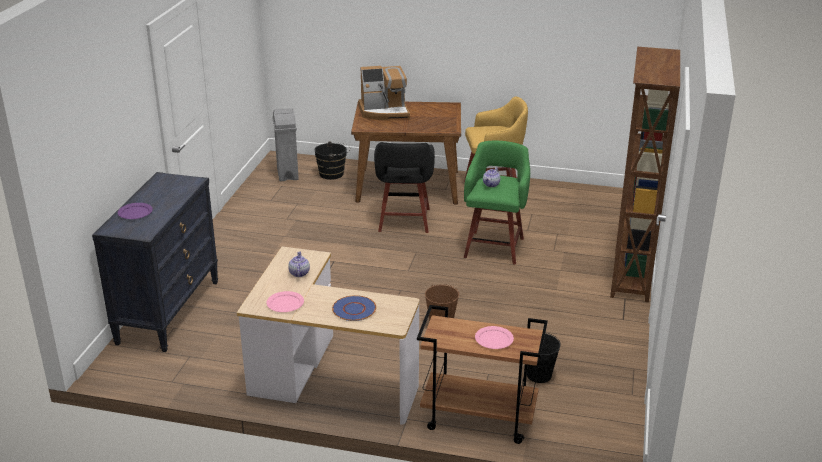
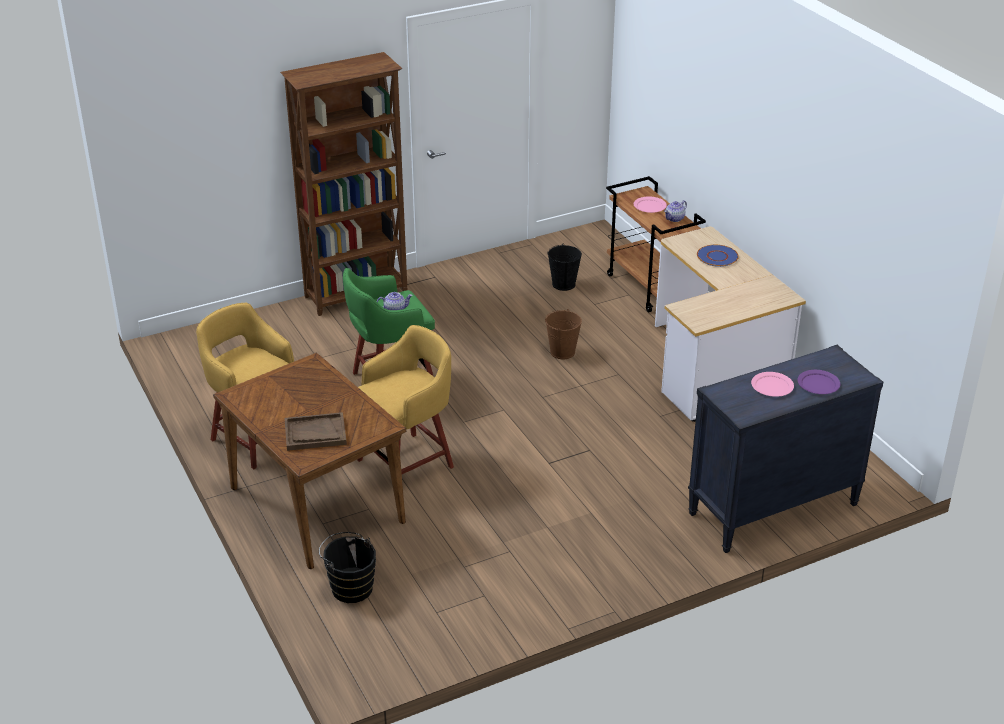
camera: 130 degrees left, 5 degrees up
(285, 303) = (760, 286): pink plate -> pink plate (772, 386)
(288, 174) = (396, 630): grey trash can -> none
(299, 273) = (716, 302): teapot -> teapot (674, 219)
(384, 112) = (315, 433): coffee machine -> brown tray
(403, 221) = (408, 462): black stool -> yellow stool

